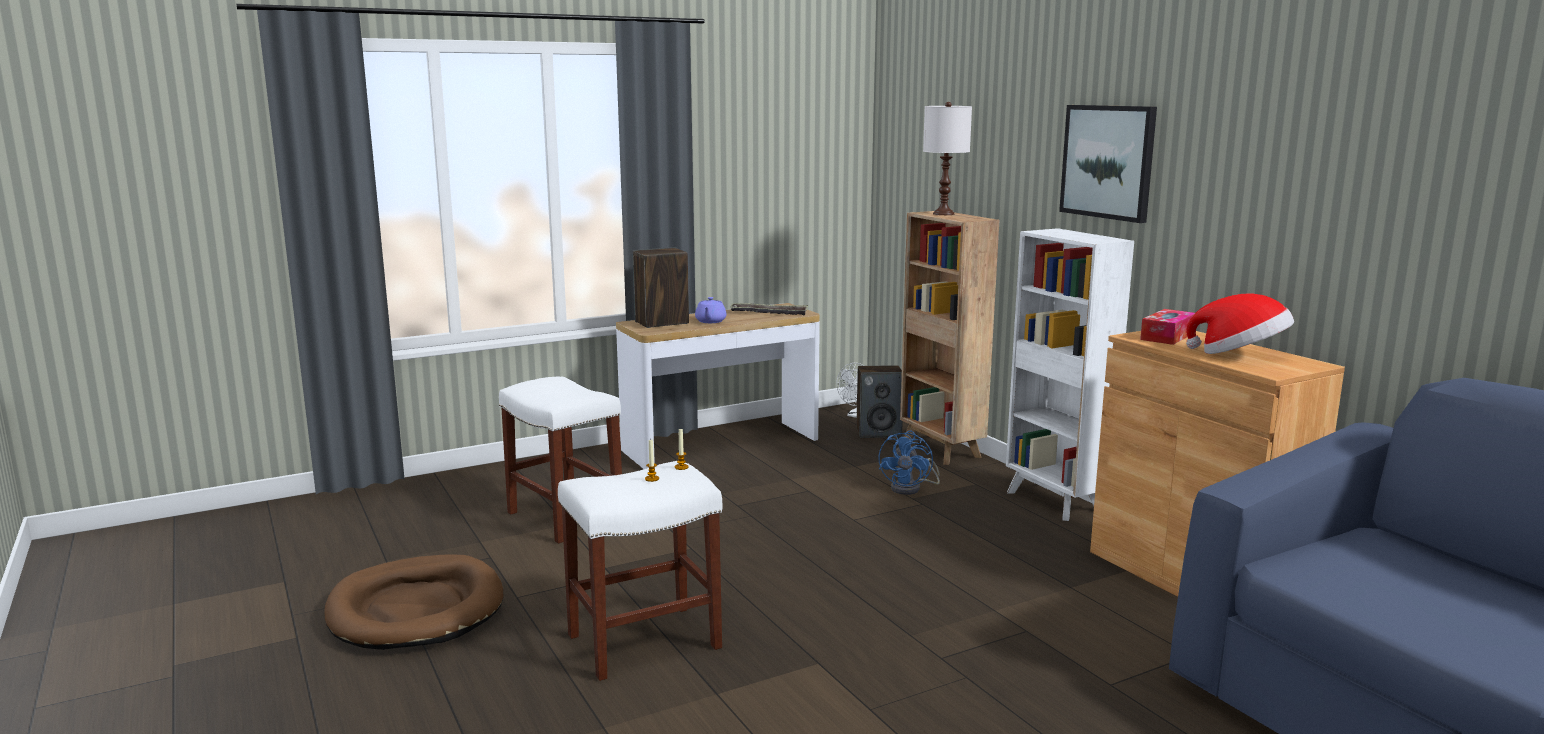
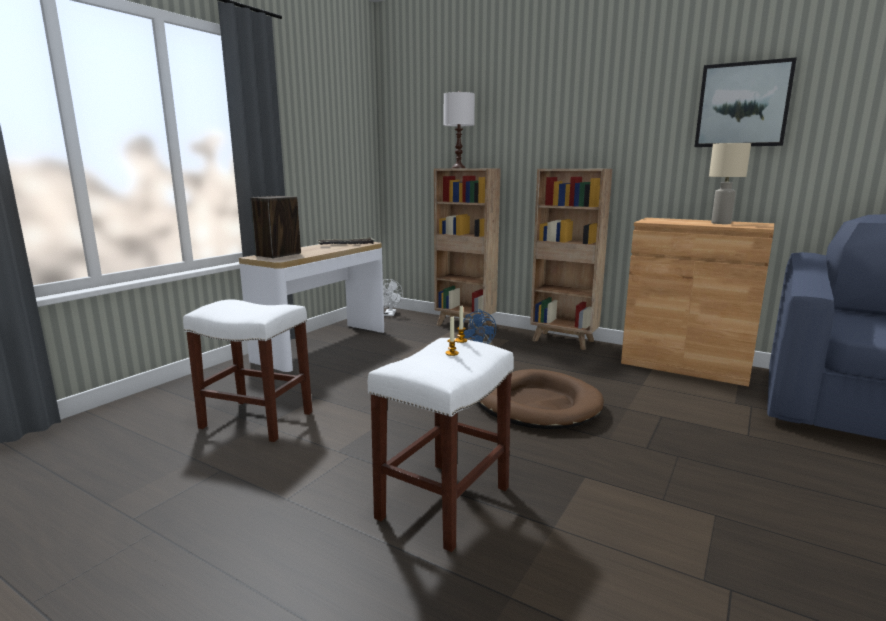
camera: 30 degrees left, 0 degrees up
(416, 609) = (191, 544): brown dog bed -> brown dog bed (537, 404)
(710, 321) = (314, 251): purple teapot -> none
(879, 432) = (415, 321): speaker -> none
(1055, 502) = (564, 341): white bookcase -> brown bookcase
(1108, 161) = (587, 121): picture -> picture (743, 105)
(1167, 336) = (661, 220): tissue box -> none
(1240, 355) = (720, 223): hat -> beige table lamp

